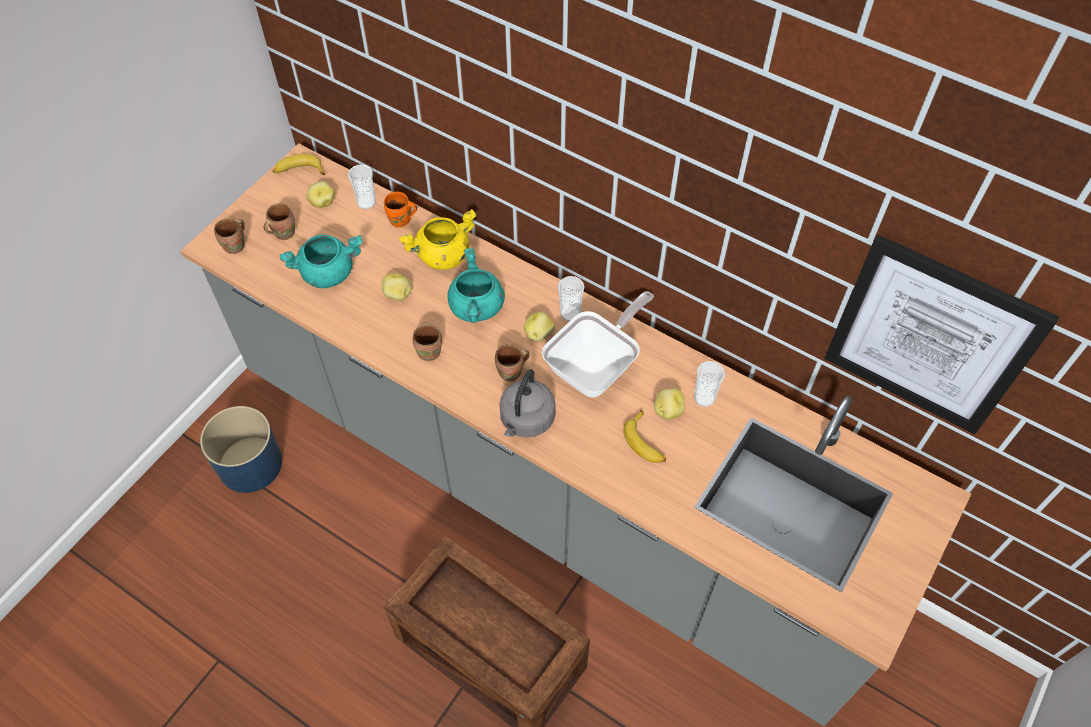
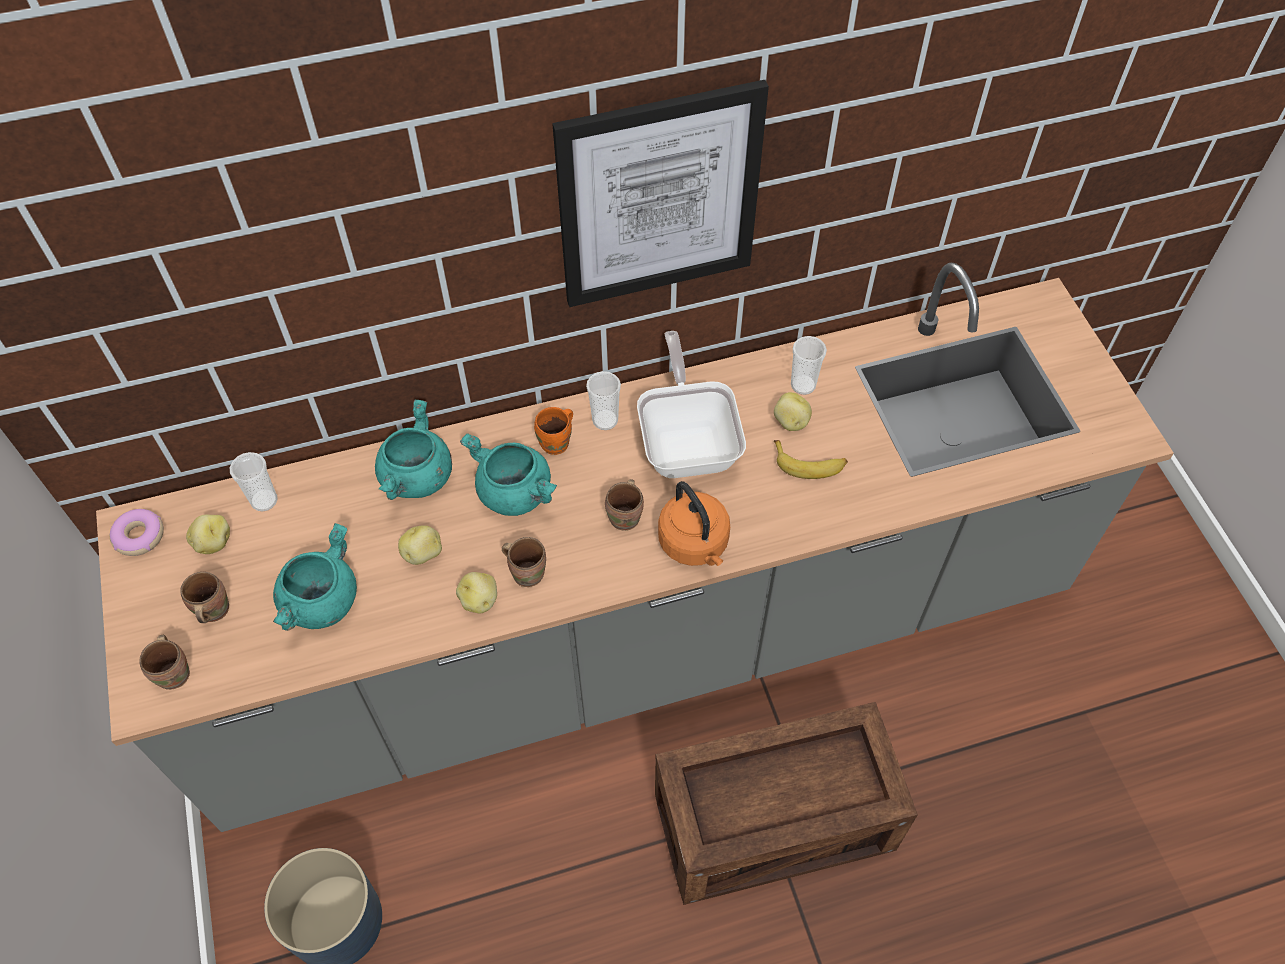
camera: 50 degrees left, 0 degrees up
(299, 171) = (139, 536): banana -> donut
(401, 221) = (328, 485): orange mug -> orange mug (557, 443)
(443, 256) = (417, 478): yellow cooking pot -> turquoise cooking pot
(526, 421) = (695, 544): grey kettle -> orange kettle
(539, 333) = (603, 462): potato -> potato (479, 600)
(930, 337) = (995, 146): picture -> picture (659, 197)

